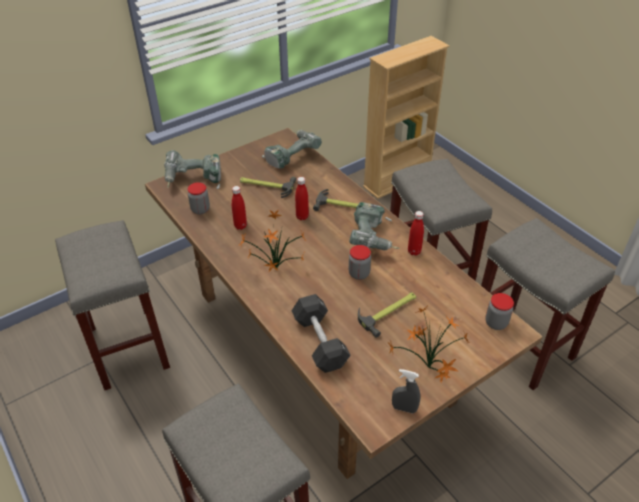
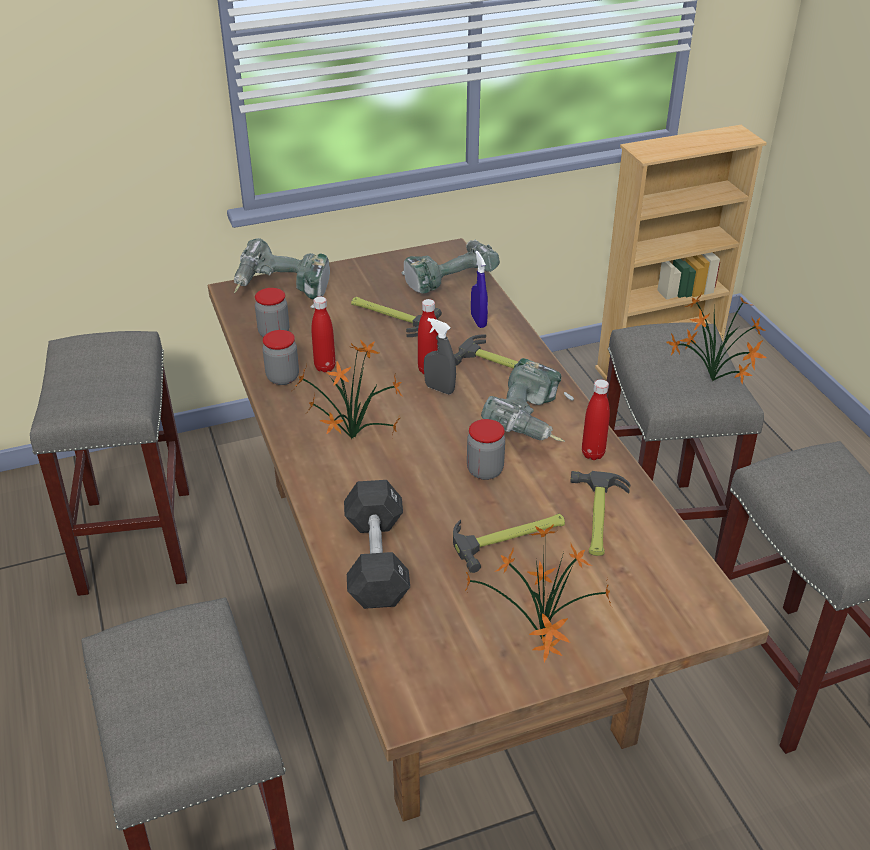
camera: 15 degrees right, 5 degrees down
(318, 180) = (478, 321): none -> blue spray bottle
(404, 408) = (472, 693): grey spray bottle -> grey spray bottle (439, 389)
(431, 289) = (597, 517): none -> hammer
(461, 195) = (713, 383): none -> potted plant
(496, 323) = (691, 592): jar -> jar (282, 377)

